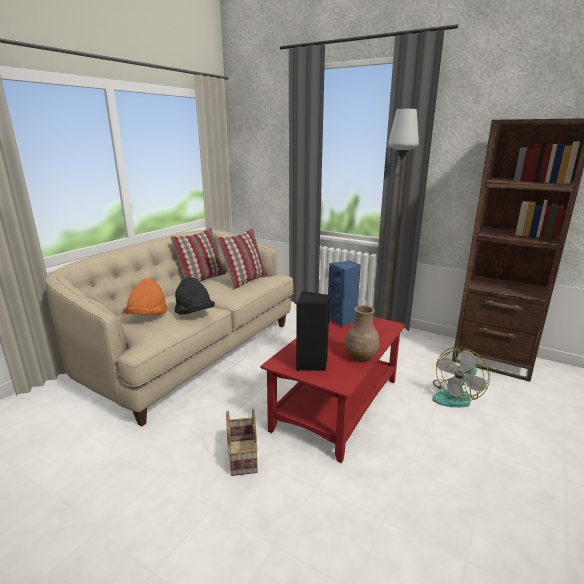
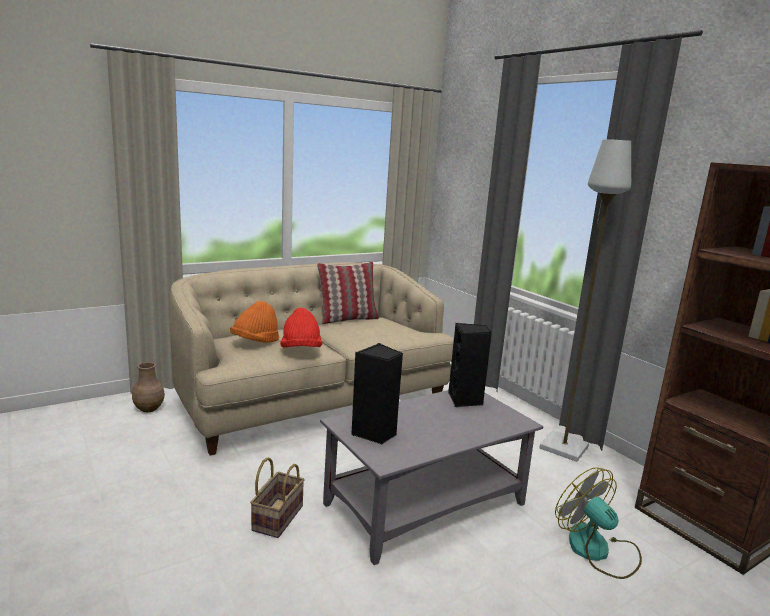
camera: 25 degrees right, 5 degrees down
(194, 313) = (301, 350): black hat -> red hat
(245, 280) = (390, 330): pillow -> none
(337, 403) = (426, 503): red coffee table -> grey coffee table
(343, 320) = (465, 400): blue speaker -> black speaker
(361, 357) = (439, 444): brown vase -> brown vase (148, 409)
(456, 396) = (597, 551): fan -> fan turned 75 degrees clockwise

